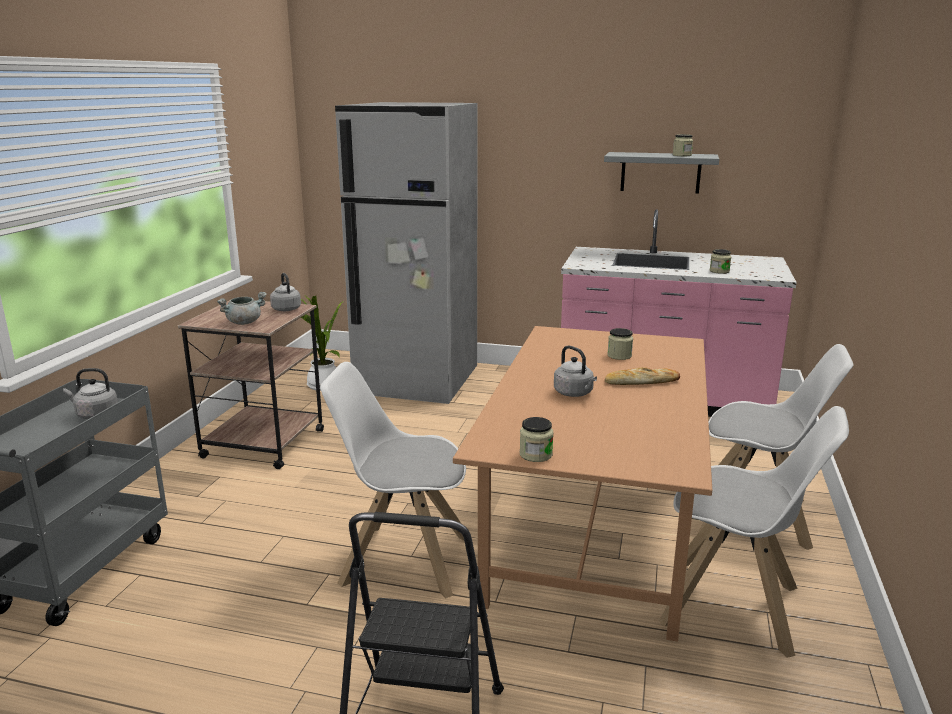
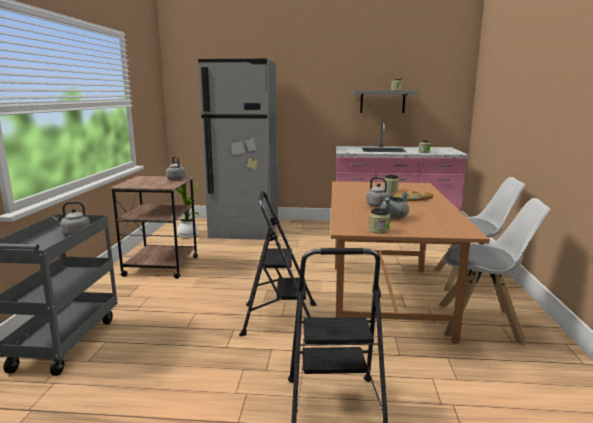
camera: 10 degrees left, 5 degrees down
(244, 322) = (153, 185): grey cooking pot -> grey cooking pot (393, 217)
(402, 559) = (277, 318): chair -> black step ladder

